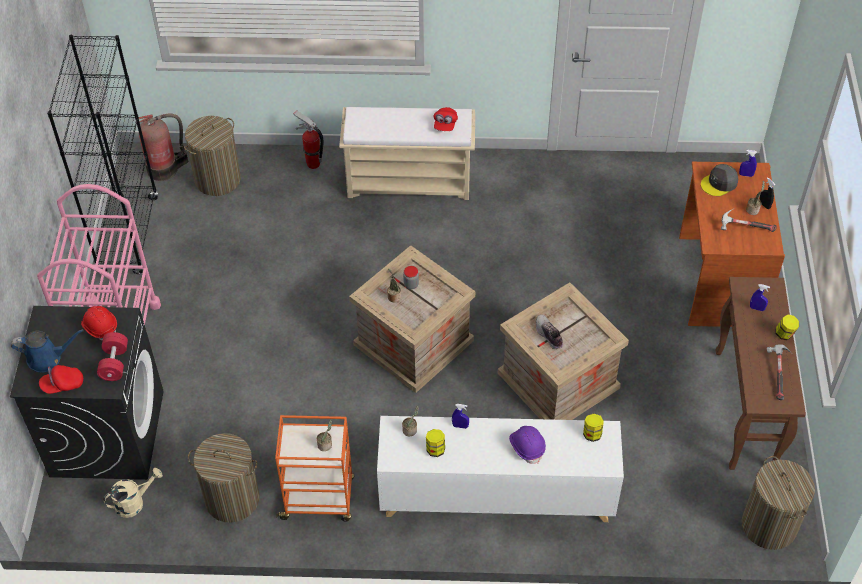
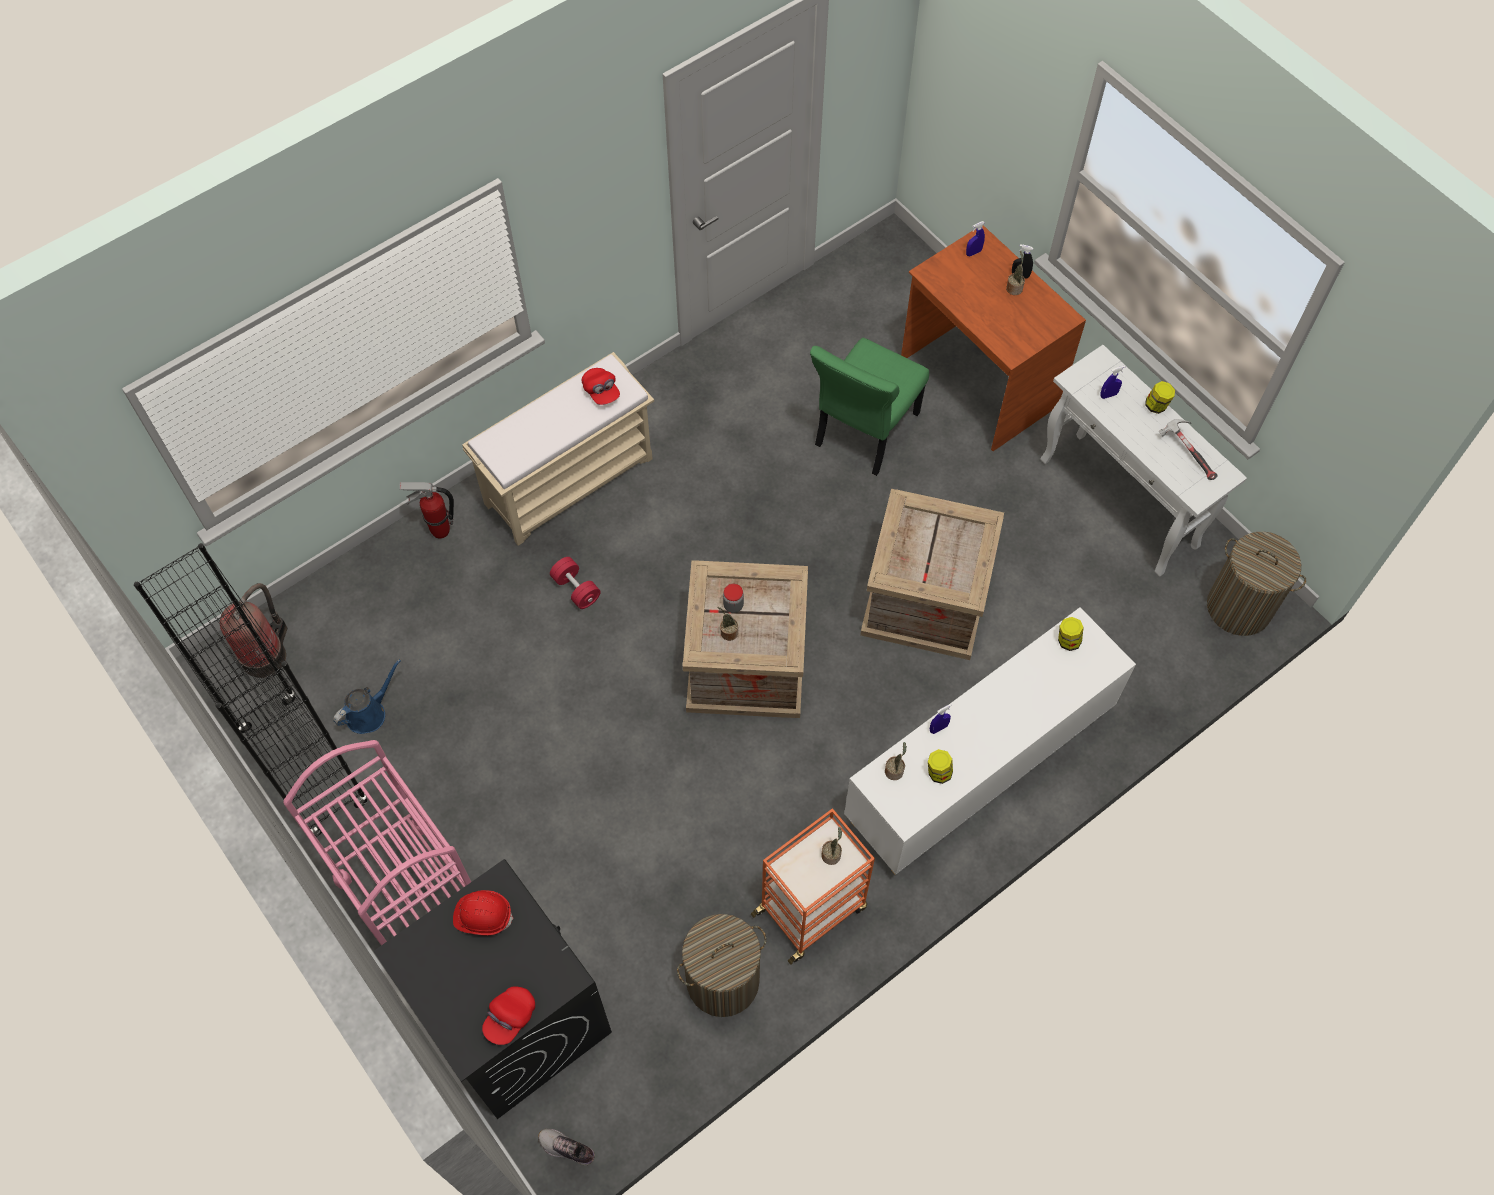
camera: 40 degrees left, 10 degrees up
(47, 358) = (459, 1000): blue watering can -> blue watering can (369, 713)
(114, 363) = (544, 946): red dumbbell -> red dumbbell (576, 589)
(134, 502) = (622, 1069): beige watering can -> none
(218, 179) = (345, 624): laundry basket -> none
(527, 446) = (1021, 701): purple hard hat -> none
(548, 335) = (923, 563): shoe -> shoe (567, 1149)
(613, 263) = (864, 432): none -> green chair
(719, 183) = (957, 279): grey cap -> none
(745, 227) = (1025, 313): hammer -> none
(745, 410) = (1120, 504): brown console table -> white console table

